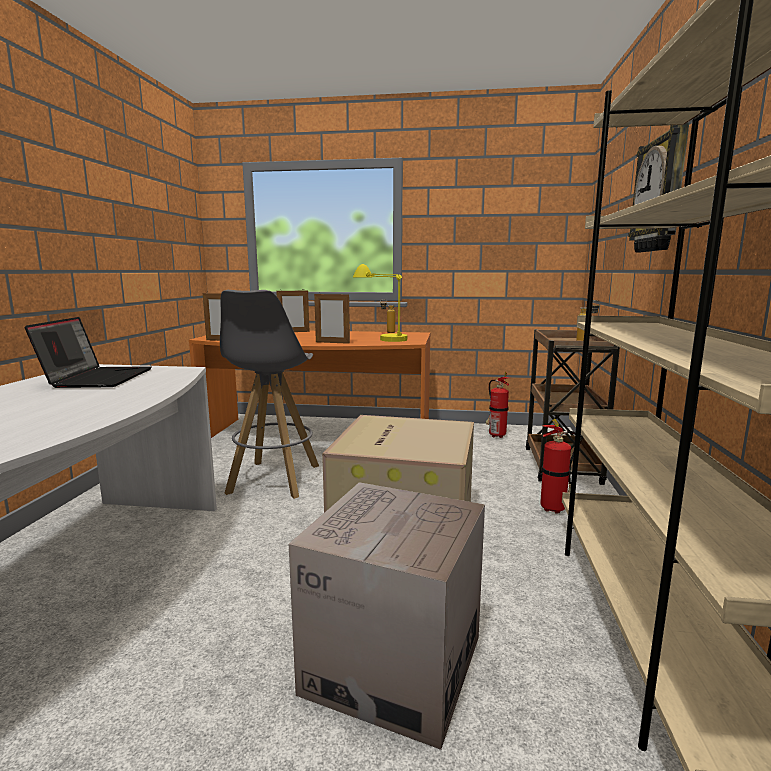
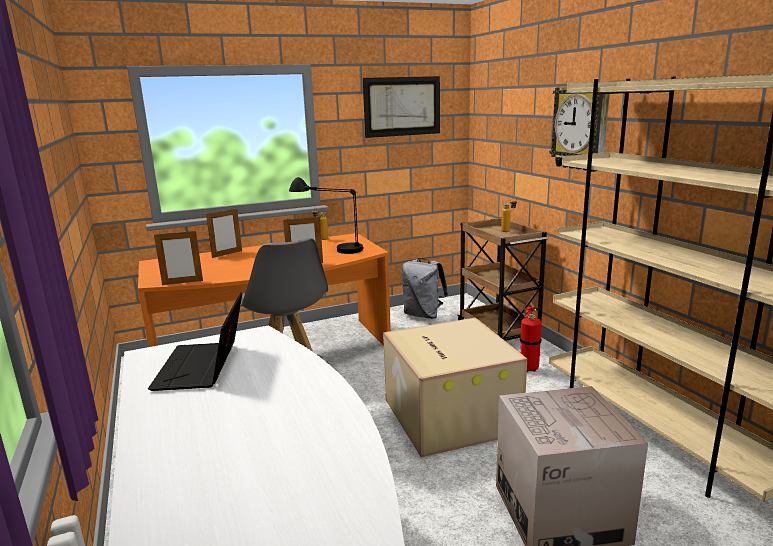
camera: 30 degrees left, 5 degrees up
(98, 378) = (203, 367): laptop -> laptop turned 150 degrees counterclockwise
(380, 337) = (329, 248): yellow table lamp -> black table lamp
(495, 435) = (423, 315): fire extinguisher -> grey backpack
(501, 202) = (402, 106): none -> picture

